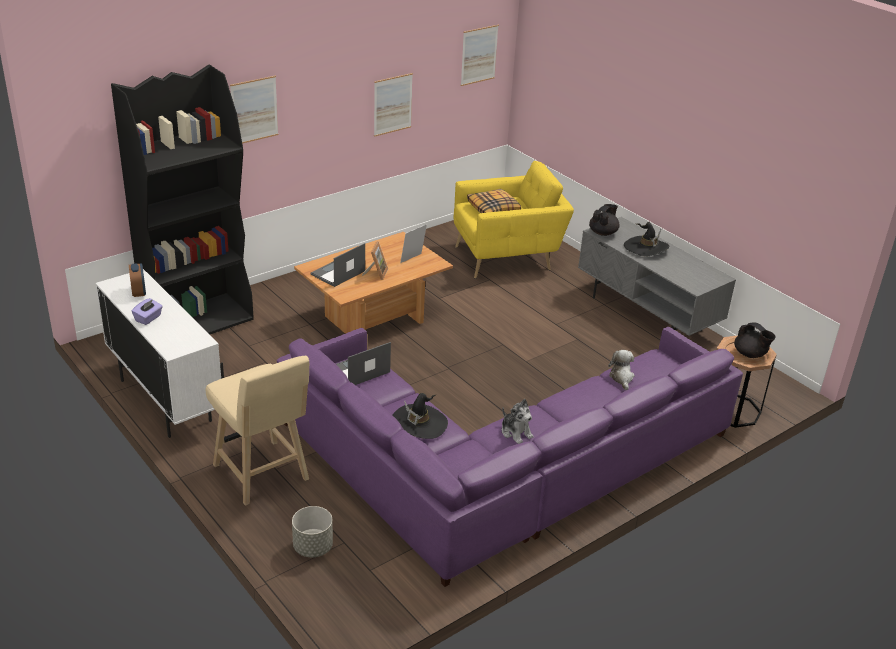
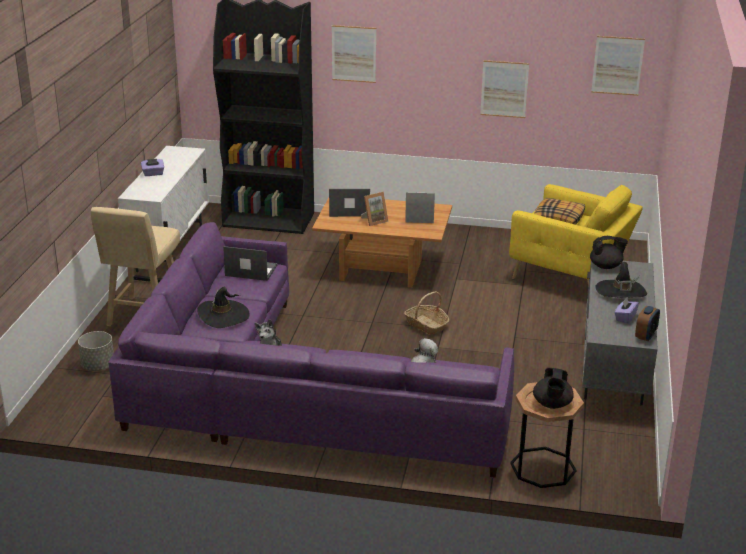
camera: 50 degrees right, 5 degrees down
(139, 292) = (177, 159): alarm clock -> alarm clock (646, 336)
(488, 348) = (426, 325): none -> basket
(682, 266) = (625, 318): none -> purple tissue box

